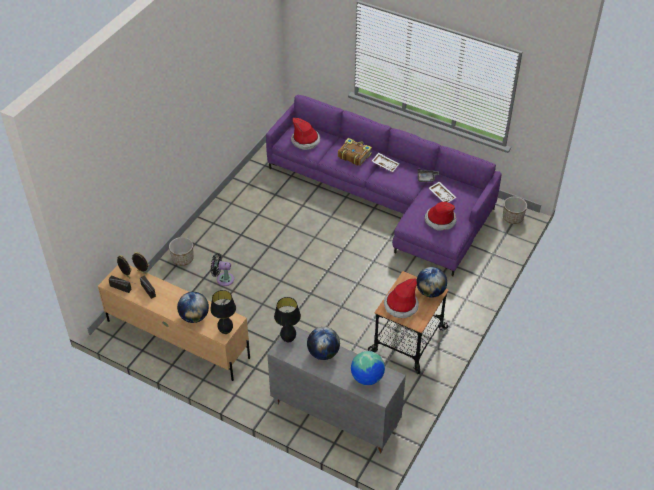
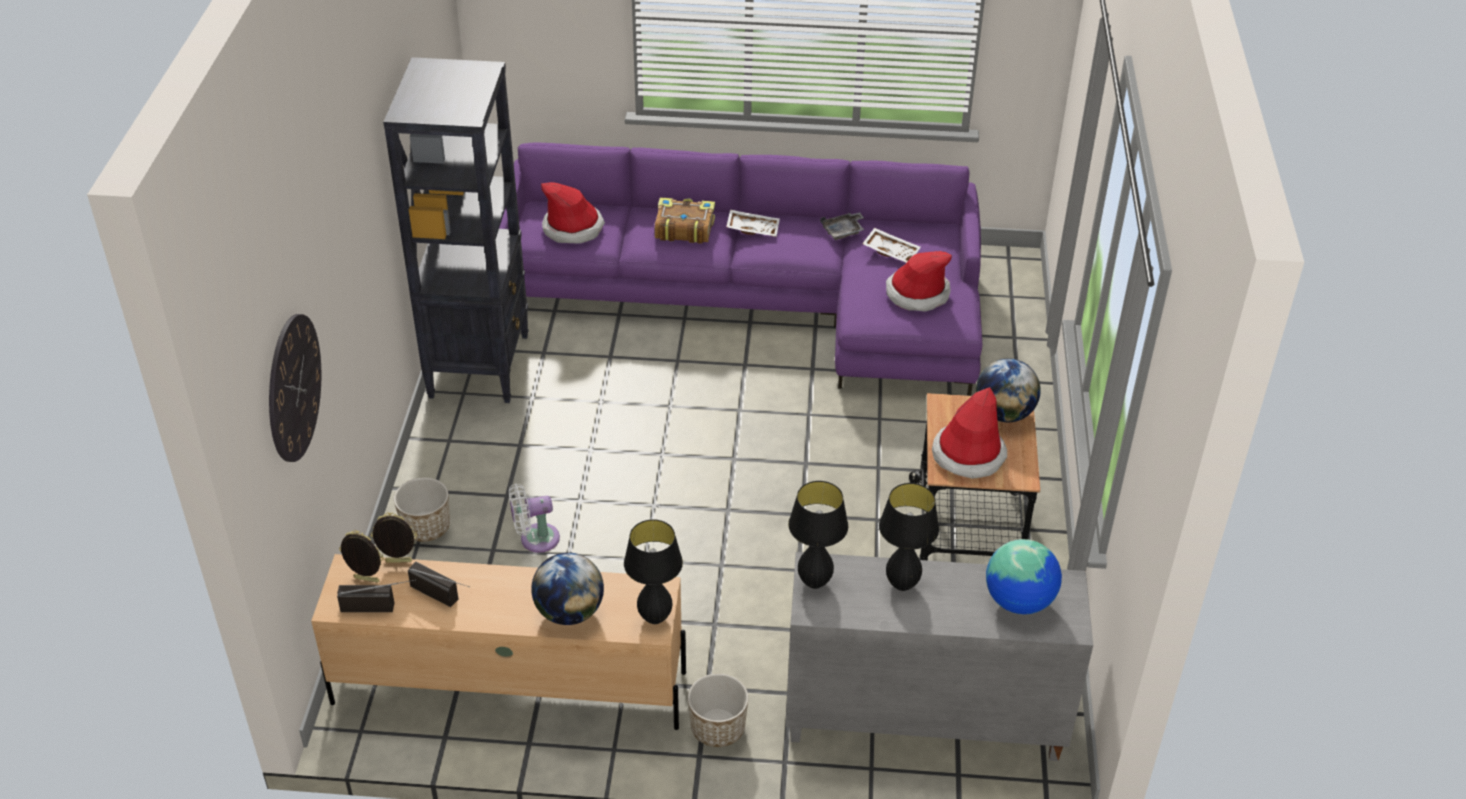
camera: 25 degrees left, 5 degrees down
(108, 191) = (293, 387): none -> wall clock
(223, 279) = (535, 539): black fan -> white fan
(245, 192) = (479, 365): none -> black bookcase
(323, 353) = (902, 585): globe -> black table lamp
(512, 218) = (1005, 269): planter -> planter (717, 728)

